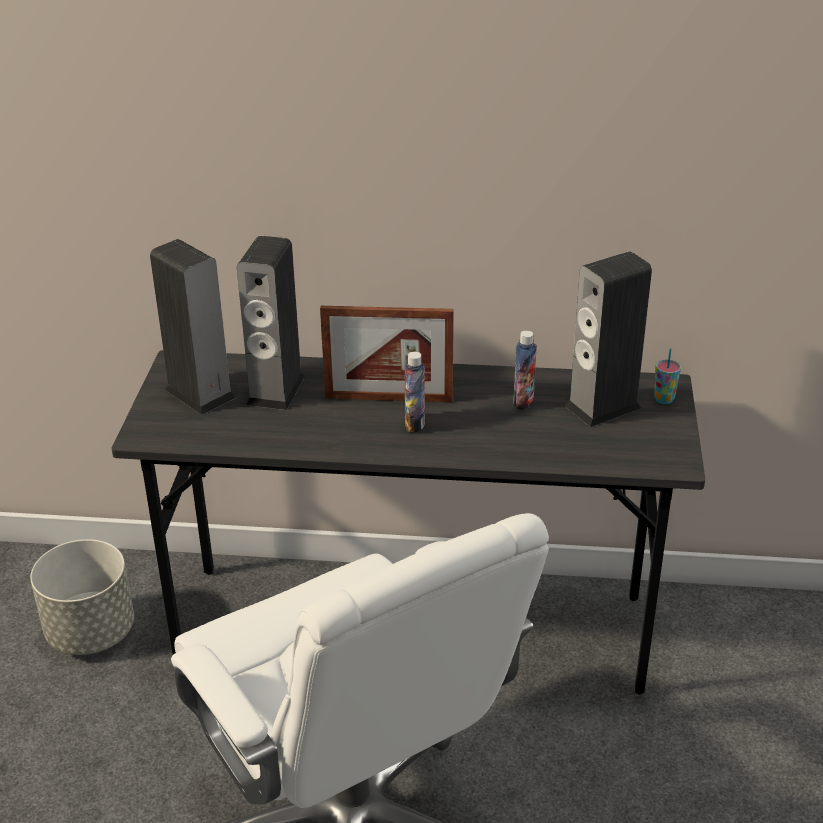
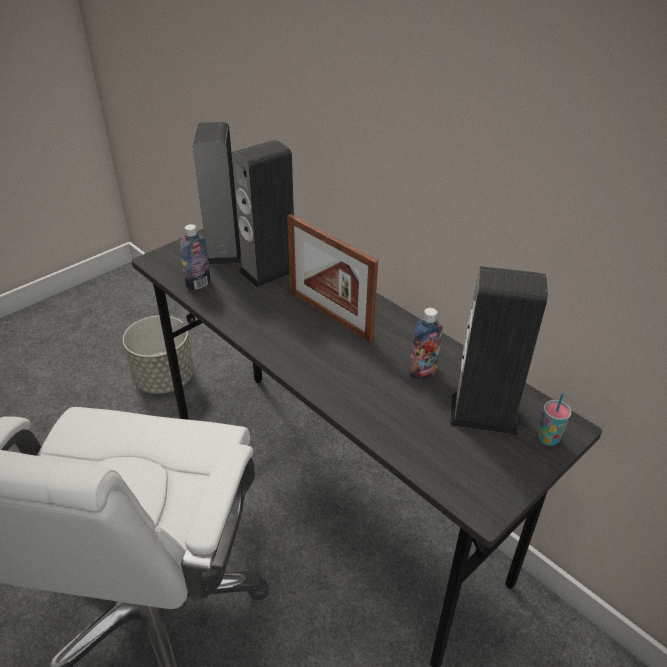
camera: 40 degrees right, 5 degrees up
(415, 424) = (321, 344): bottle -> bottle (198, 284)

